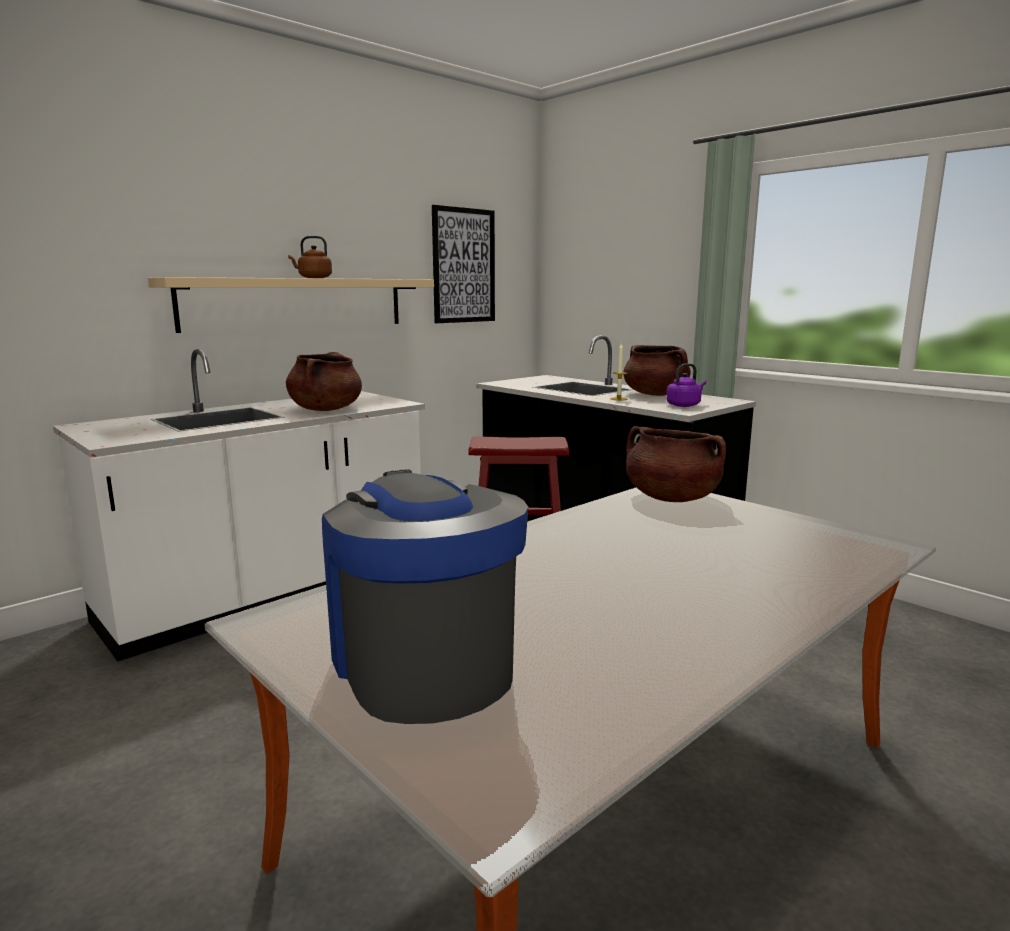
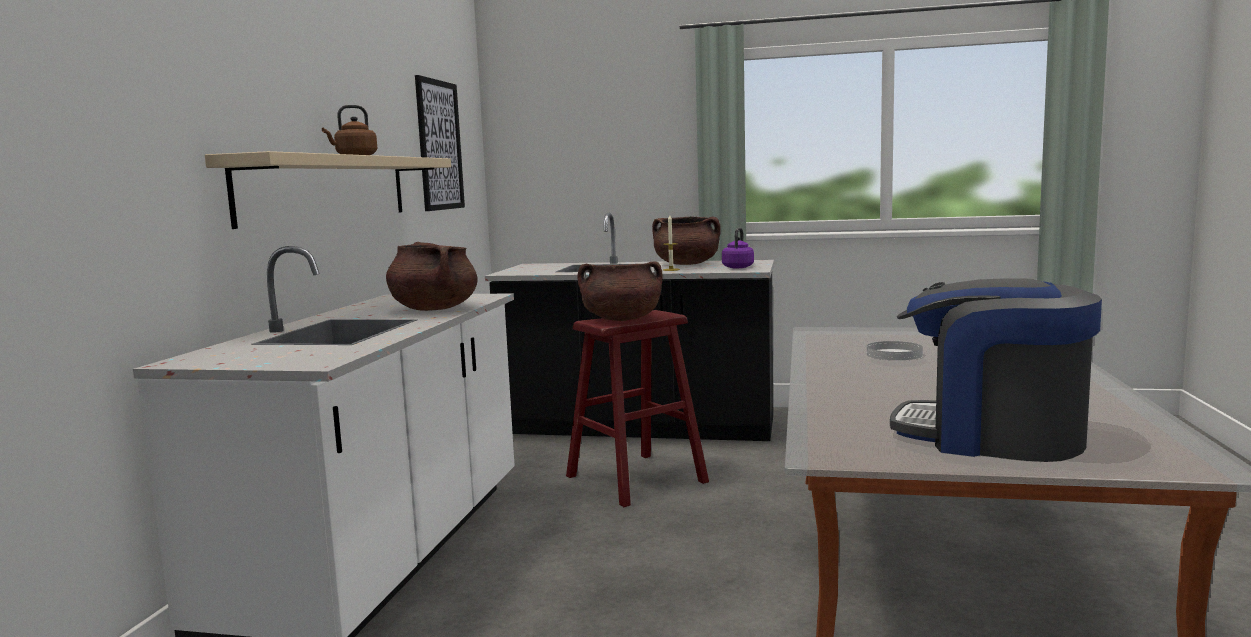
camera: 35 degrees left, 5 degrees down
(649, 536) = (894, 354): none -> white plate
(671, 498) = (838, 334): brown cooking pot -> brown cooking pot (621, 319)

